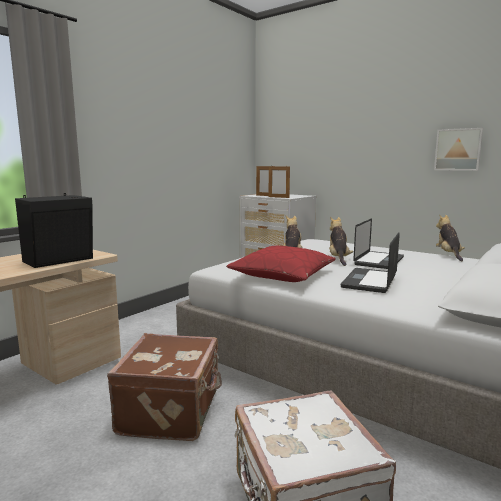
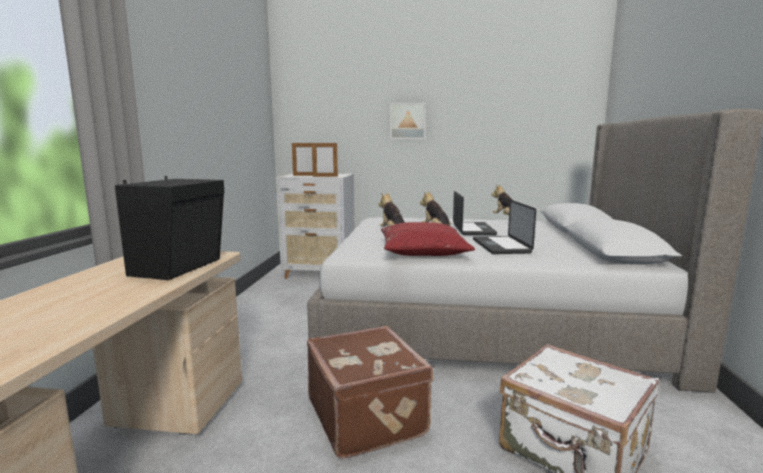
camera: 30 degrees left, 0 degrees up
(458, 149) = (488, 127): picture -> picture (408, 121)

